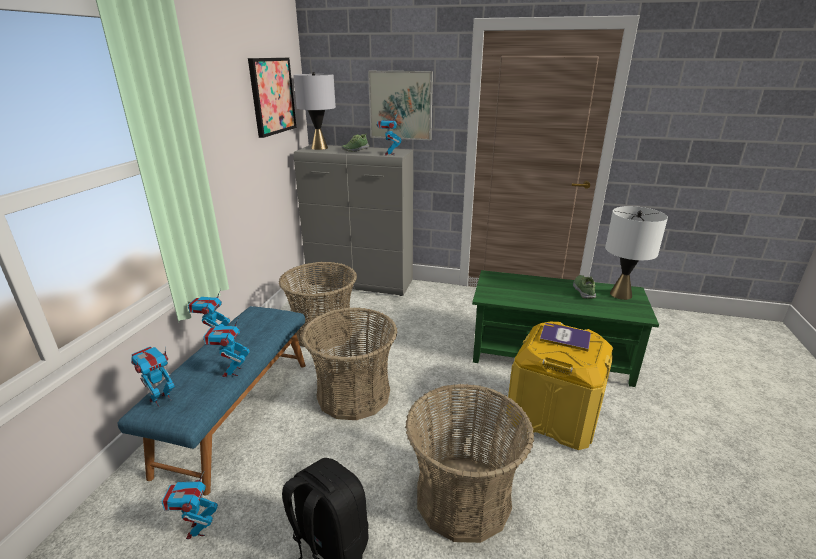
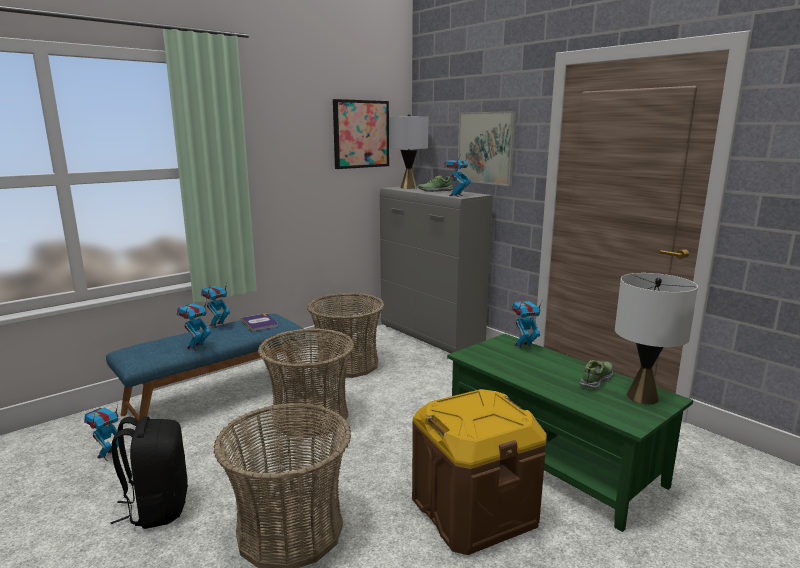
camera: 35 degrees right, 10 degrees down
(161, 399) = (137, 348): toy robot -> toy robot (523, 346)
(553, 414) = (474, 510): yellow storage box -> brown storage box
(565, 337) = (485, 407): book -> book (259, 323)

